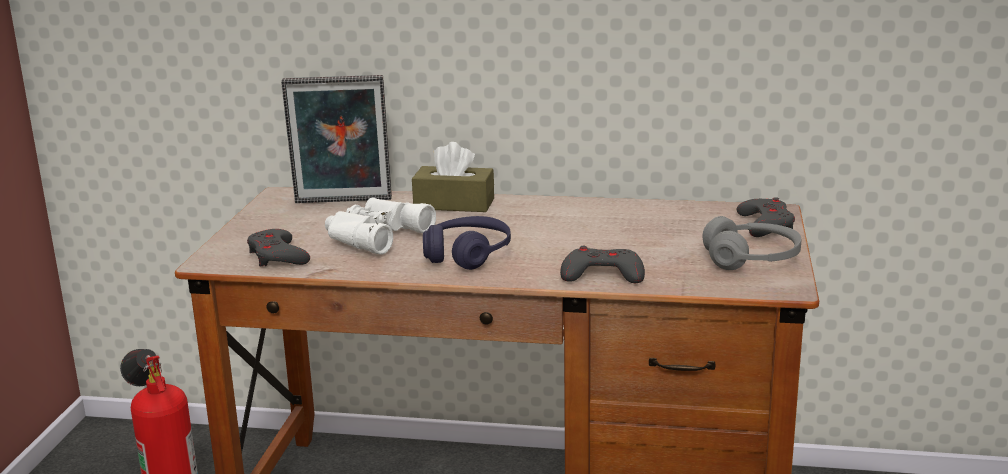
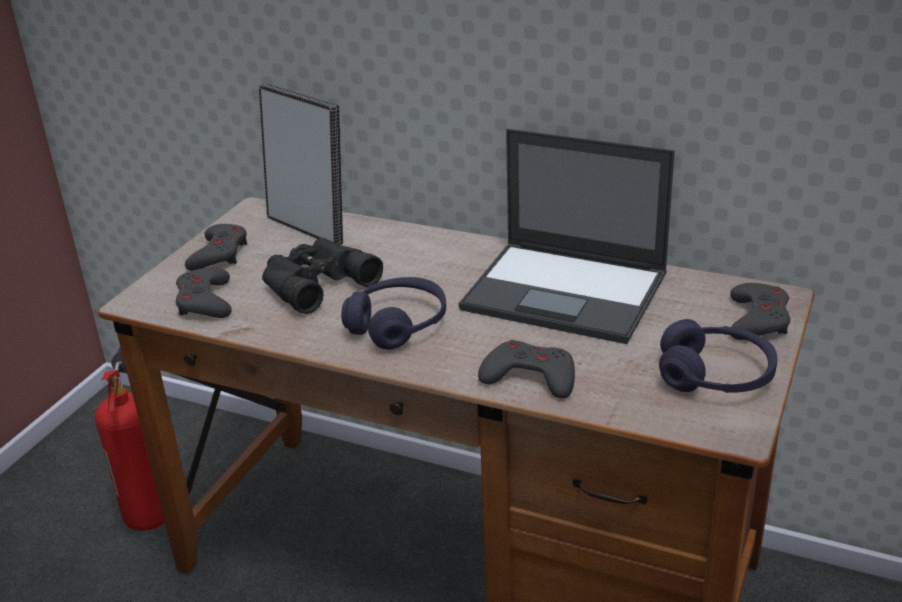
camera: 15 degrees right, 10 degrees up
(268, 225) = (219, 254): none -> grey game controller
(343, 202) = (309, 228): picture frame -> picture frame turned 150 degrees counterclockwise
(372, 235) = (314, 282): white binoculars -> black binoculars
(454, 204) = (421, 244): brown tissue box -> none
(601, 222) = (567, 292): none -> laptop
(751, 259) = (715, 376): grey headphones -> purple headphones

